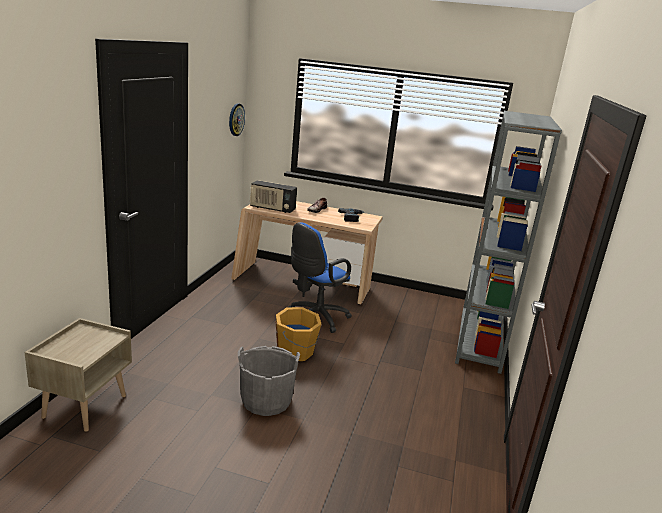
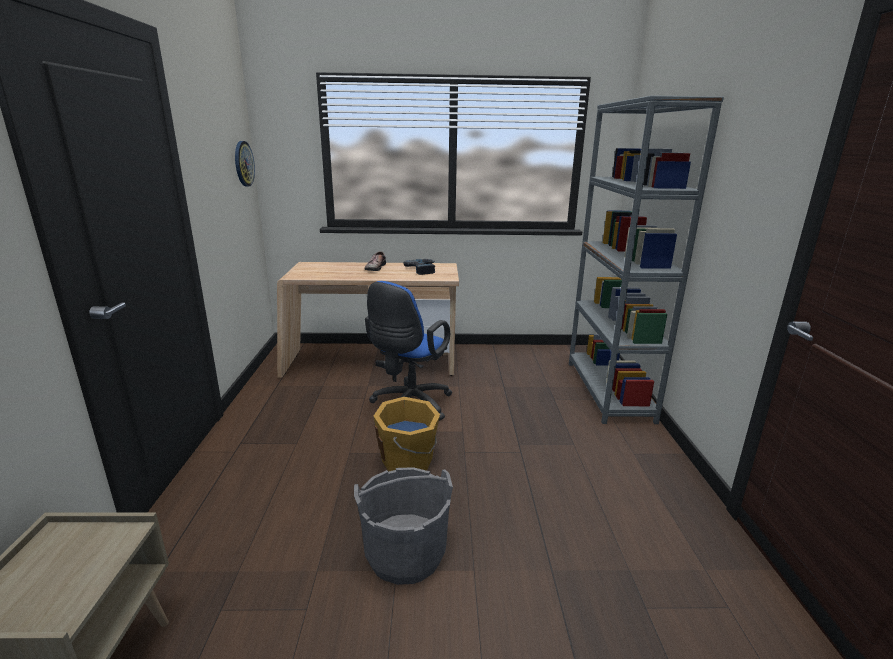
camera: 15 degrees left, 0 degrees up
(272, 209) = (319, 275): radio -> none

